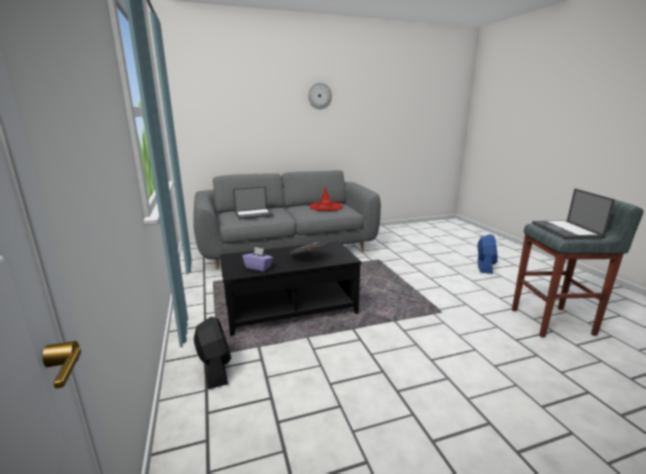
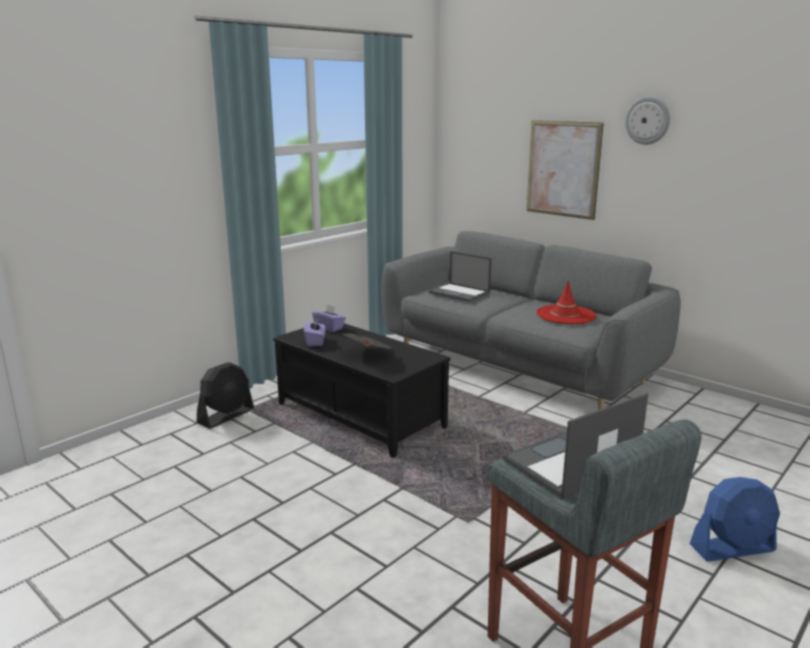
camera: 60 degrees right, 0 degrees up
(238, 258) = (329, 328): none -> purple tissue box
(272, 127) = (563, 169): none -> picture

